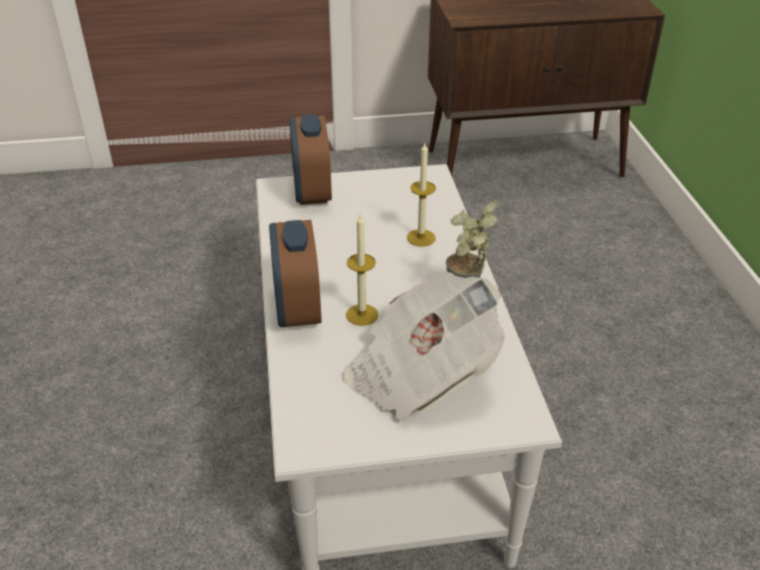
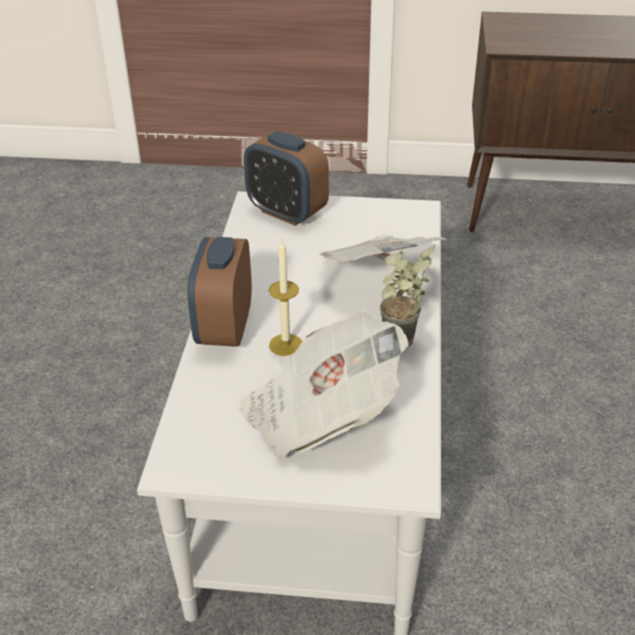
camera: 15 degrees right, 0 degrees up
(312, 192) = (287, 212): alarm clock -> alarm clock turned 60 degrees counterclockwise
(421, 238) = (379, 275): candle -> newspaper

